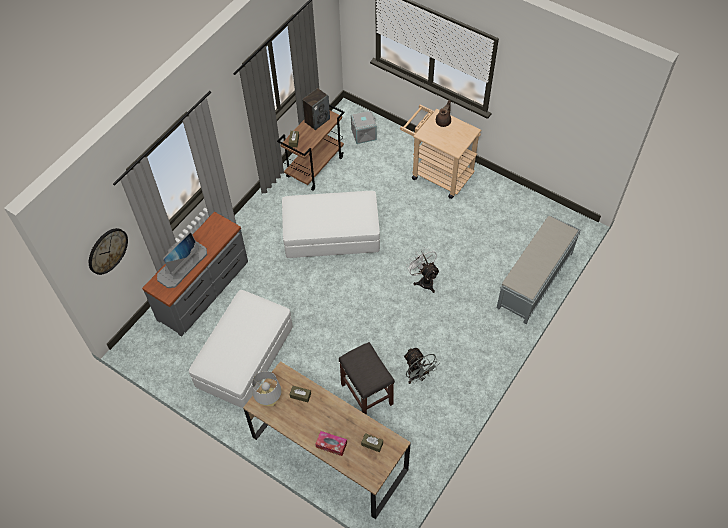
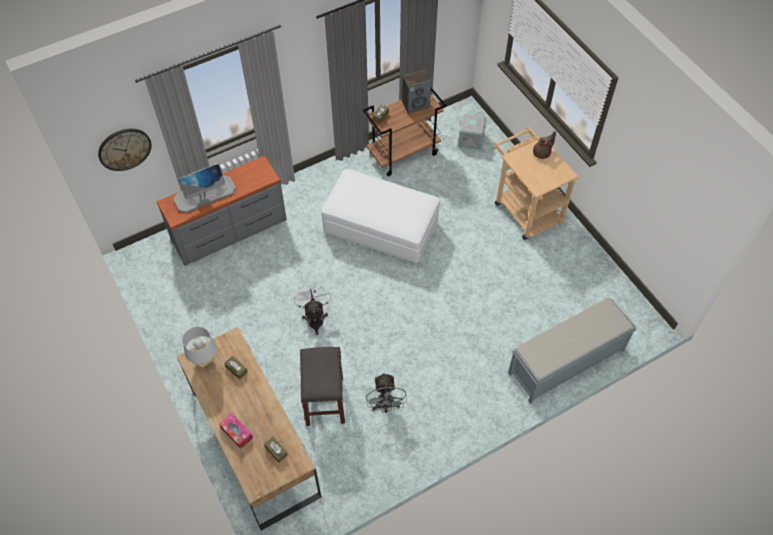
camera: 25 degrees right, 0 degrees up
(245, 357) = (230, 311): white ottoman -> none
(423, 280) = (448, 311): white fan -> white fan (315, 318)

